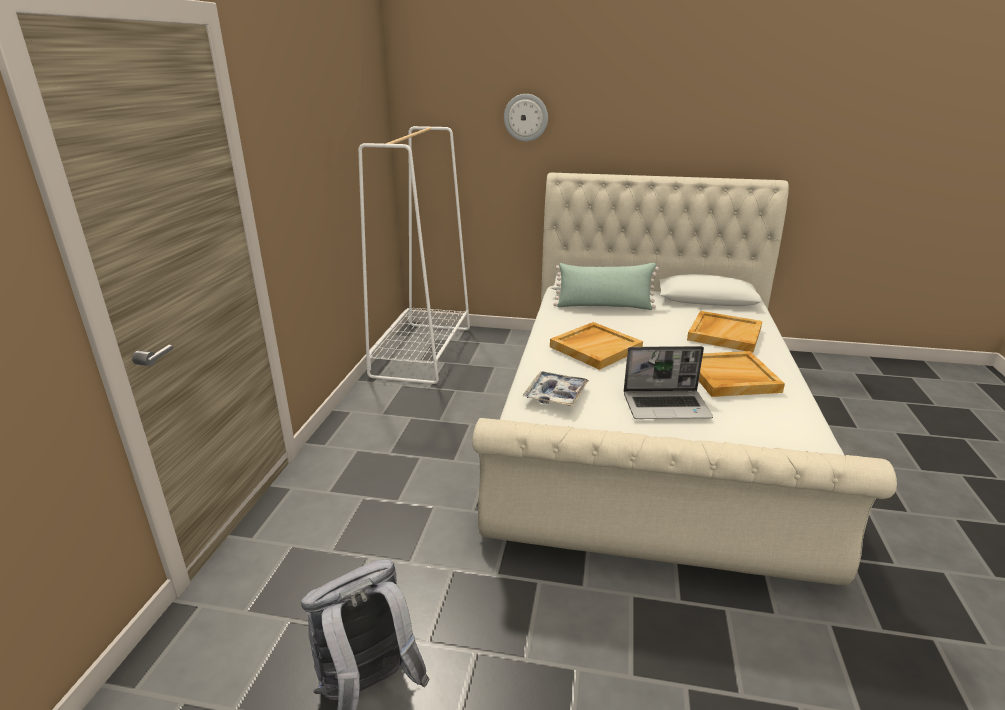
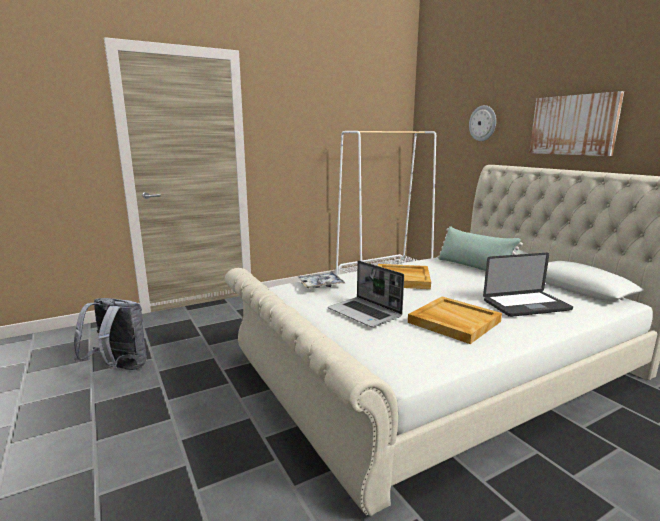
camera: 50 degrees right, 10 degrees down
(651, 125) = (573, 125): none -> picture
(724, 334) = (526, 305): beige tray -> laptop

